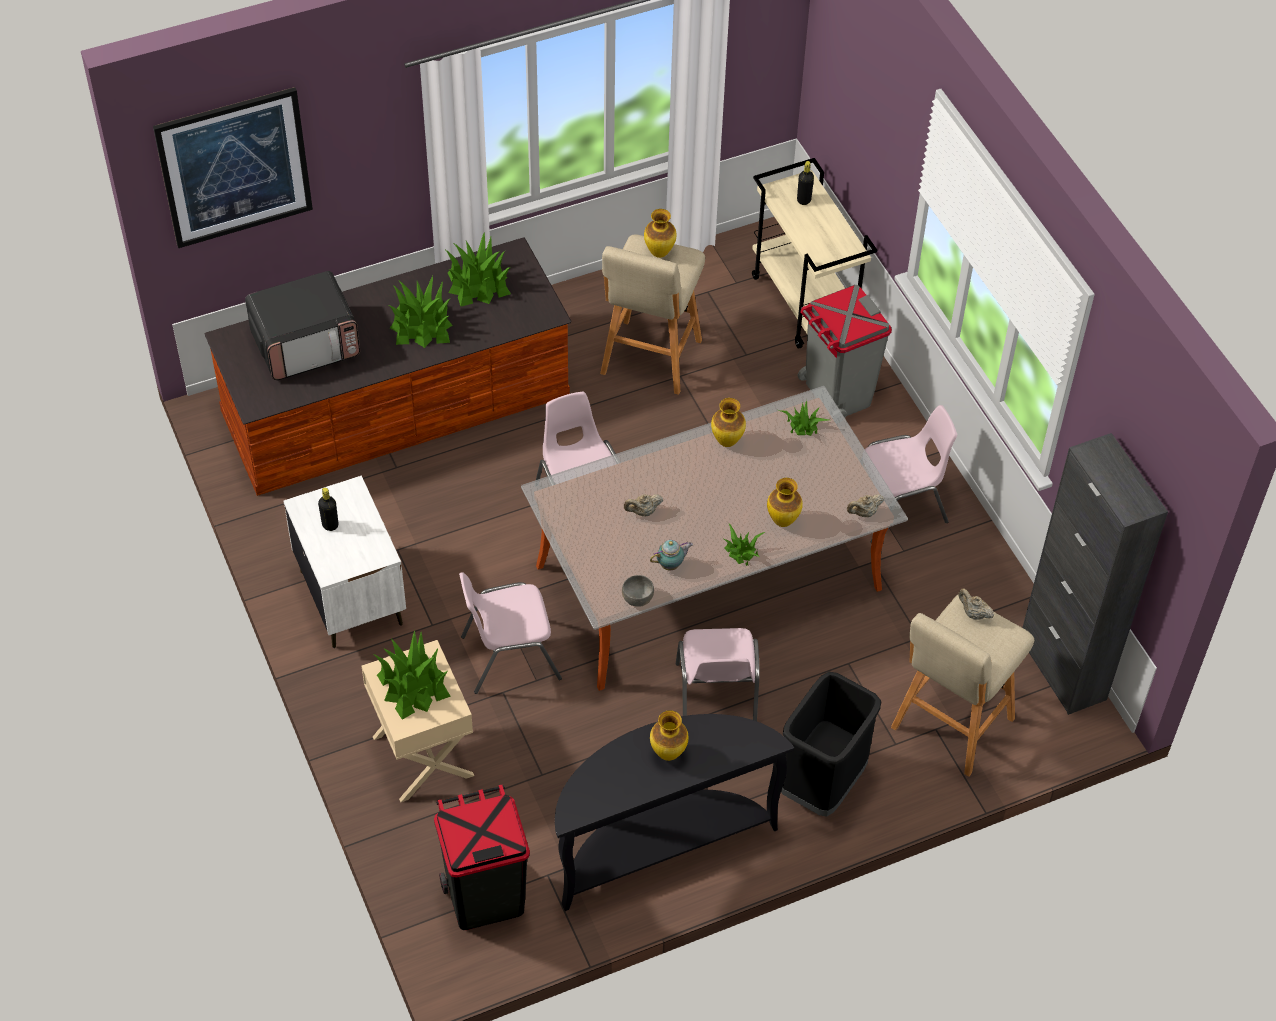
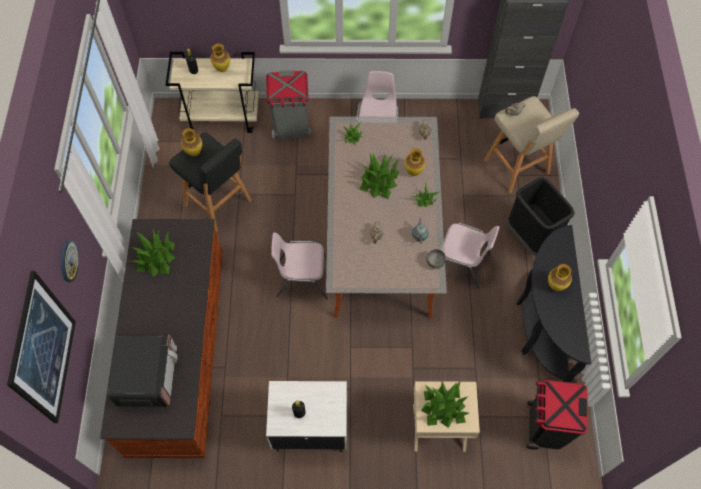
camera: 65 degrees left, 10 degrees up
(369, 151) = (68, 261): none -> wall clock
(421, 325) = (171, 301): potted plant -> potted plant (379, 181)
(509, 656) = (390, 355): pink chair -> none
(650, 360) = (219, 204): beige stool -> black stool
(727, 442) = (346, 176): vase -> vase (222, 69)

